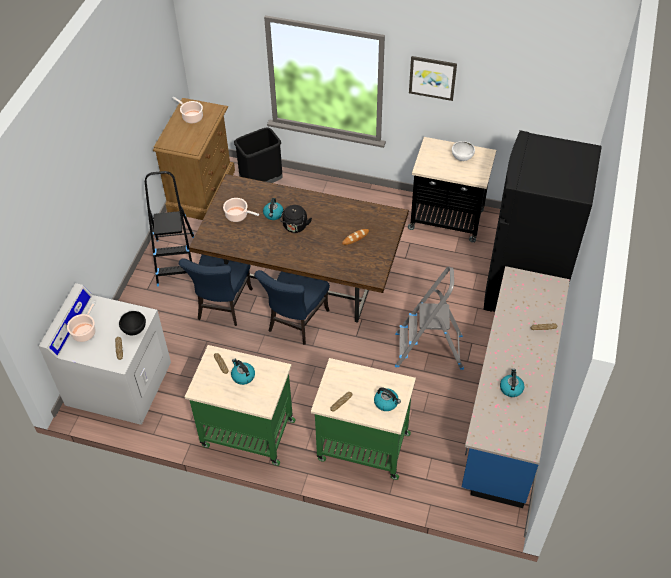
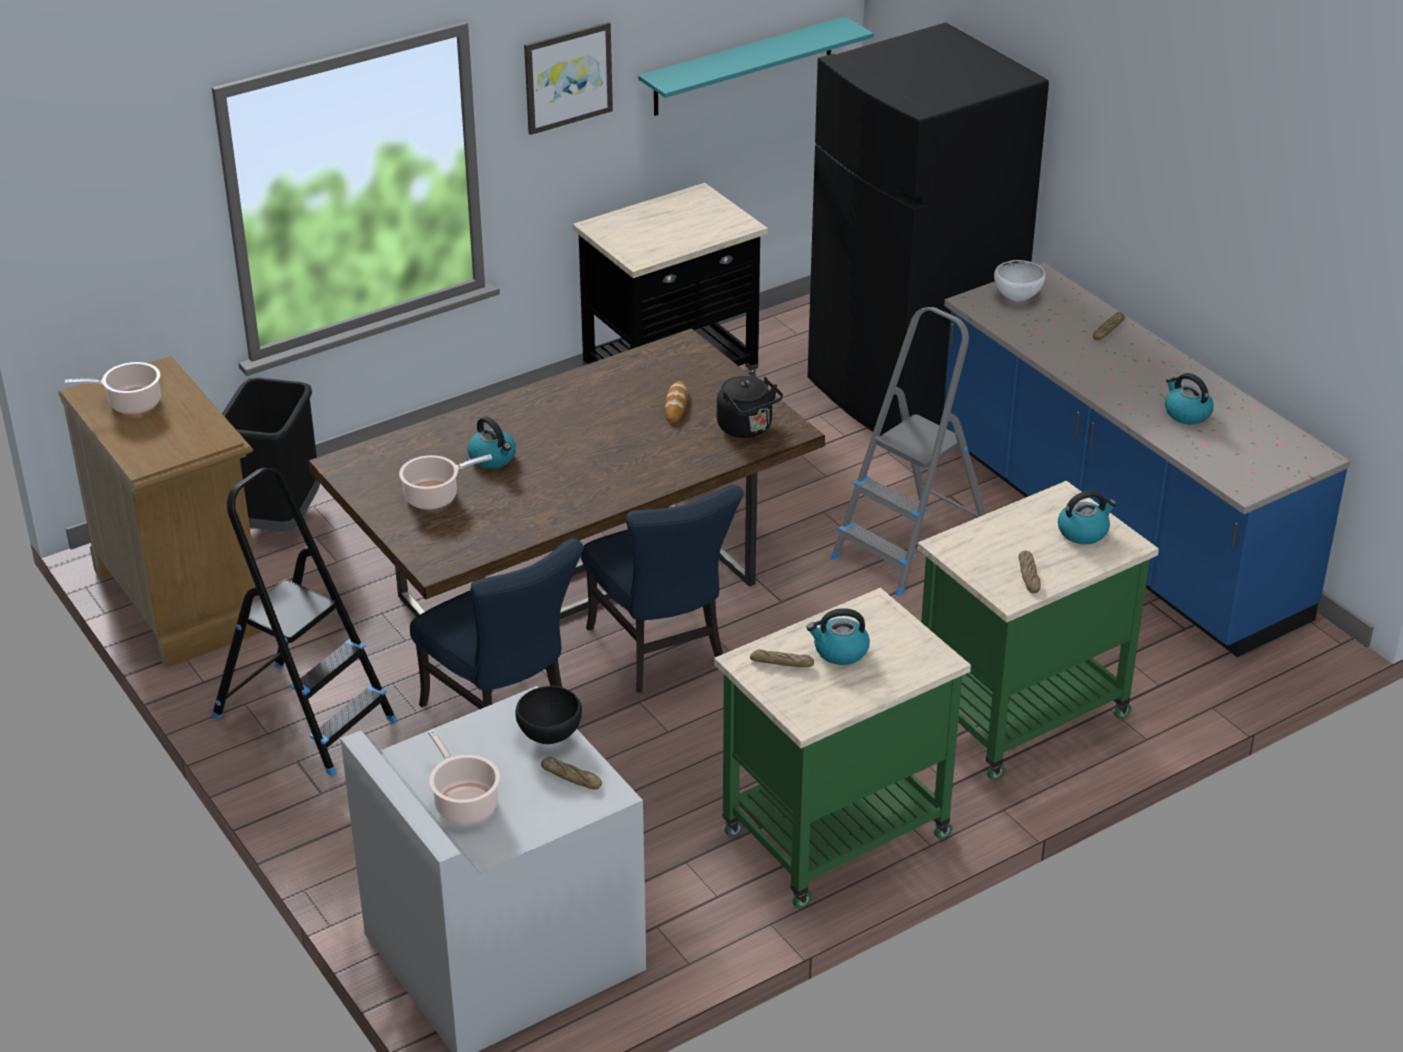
camera: 50 degrees left, 15 degrees down
(295, 227) = (558, 451): black kettle -> black kettle (747, 428)
(462, 158) = (676, 217): white bowl -> white bowl (1017, 298)
(530, 111) = (743, 67): none -> turquoise shelf

